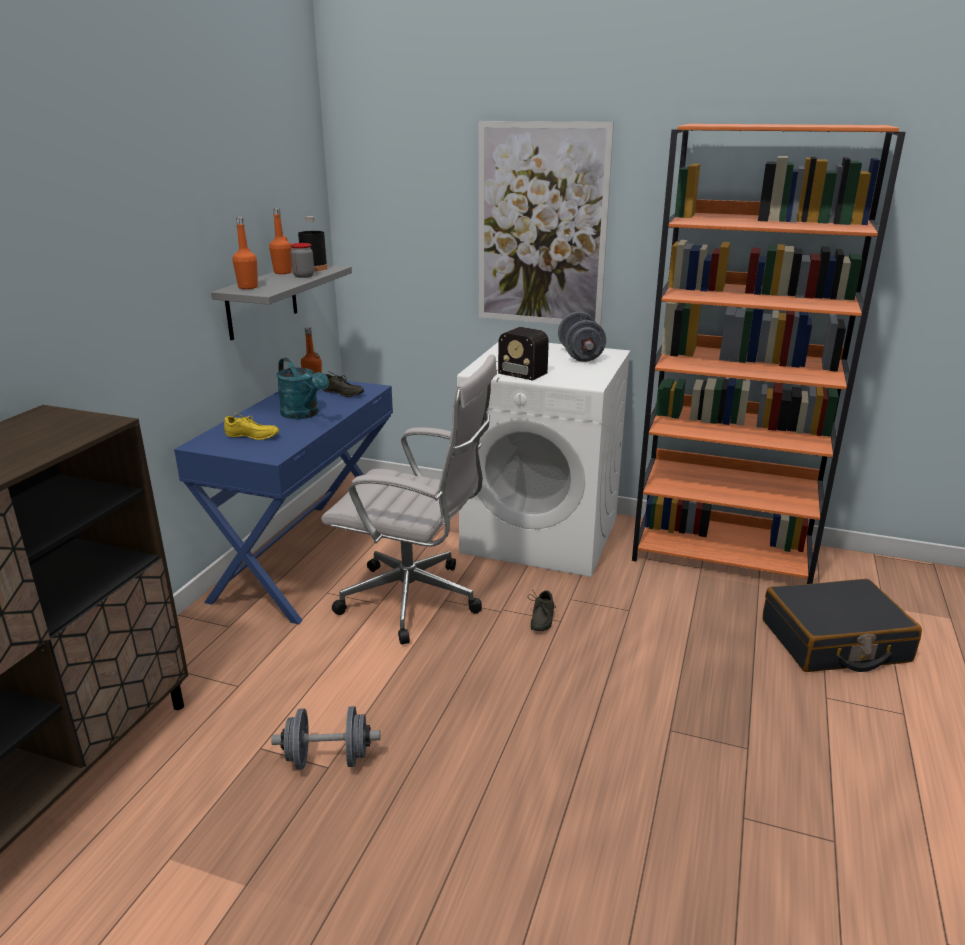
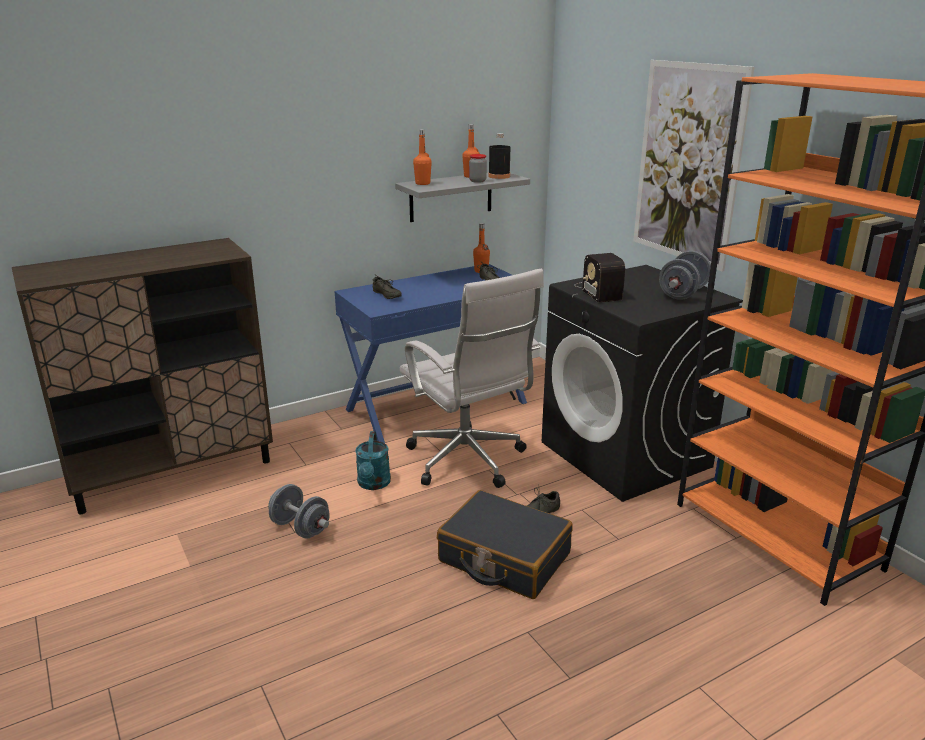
camera: 40 degrees right, 0 degrees up
(251, 437) = (385, 295): yellow shoe -> grey shoe
(304, 414) = (440, 289): turquoise watering can -> turquoise watering can (373, 484)
(542, 535) = (626, 455): white washing machine -> black washing machine
(834, 641) = (781, 654): black suitcase -> black suitcase (504, 558)

